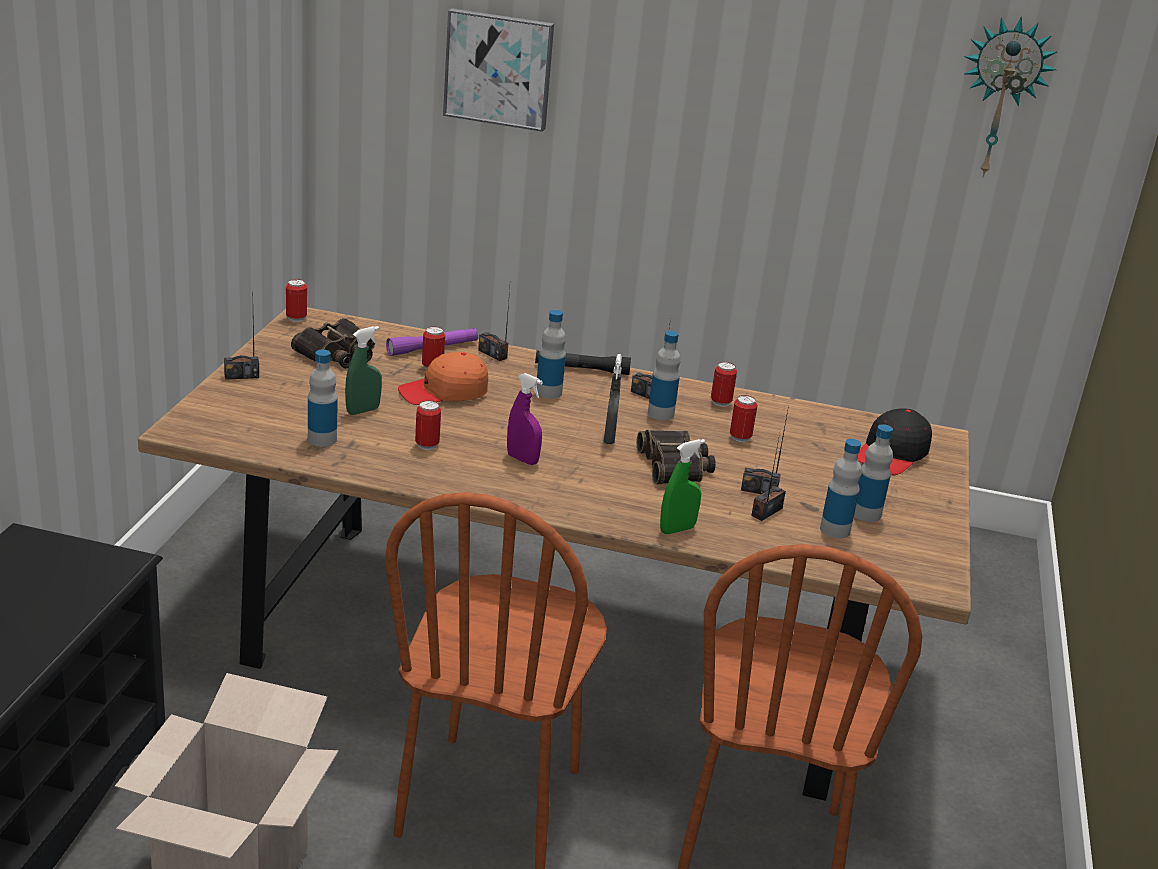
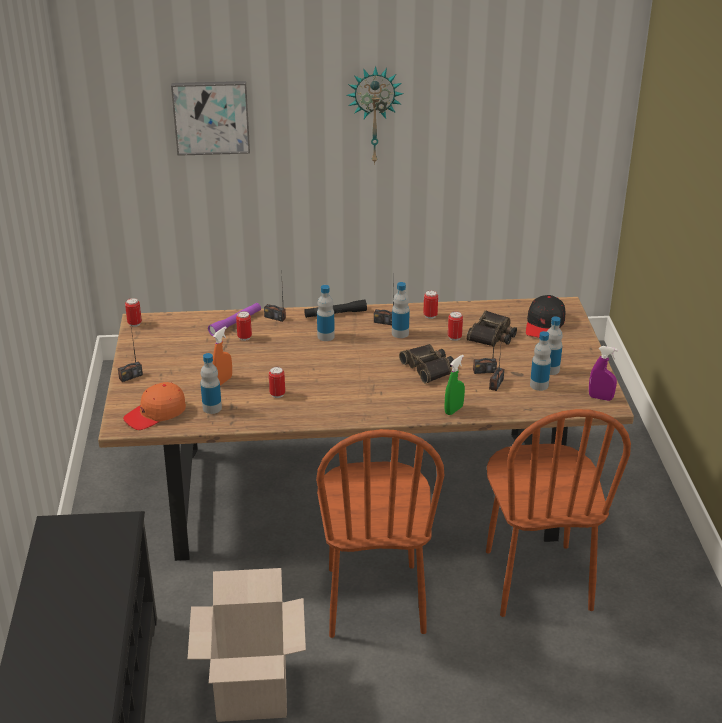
camera: 15 degrees left, 5 degrees up
(338, 354) = (179, 344): binoculars -> binoculars (492, 335)
(363, 410) = (223, 381): green spray bottle -> orange spray bottle
(444, 392) = (263, 354): orange cap -> orange cap (156, 414)
(522, 459) = (339, 388): purple spray bottle -> purple spray bottle (600, 398)
(609, 438) = (380, 359): grey spray bottle -> none
(1001, 97) = (545, 78): wall clock -> wall clock (374, 114)

